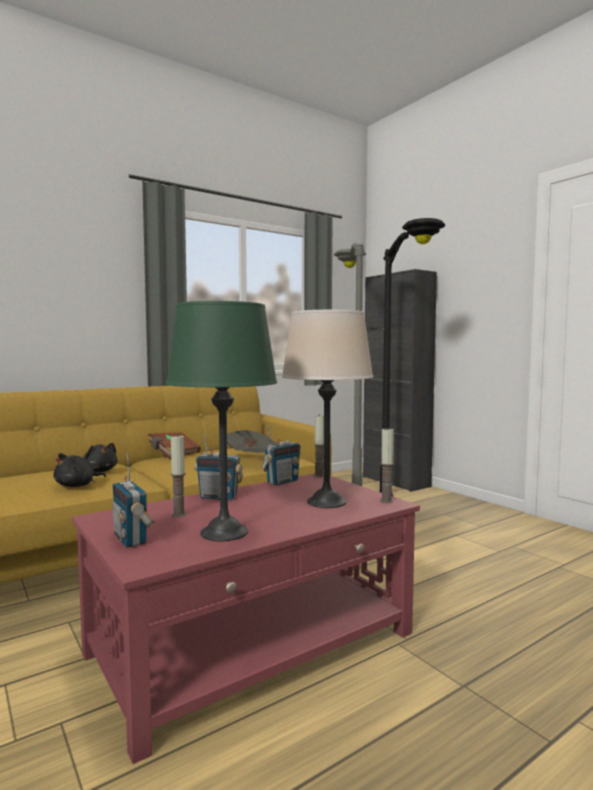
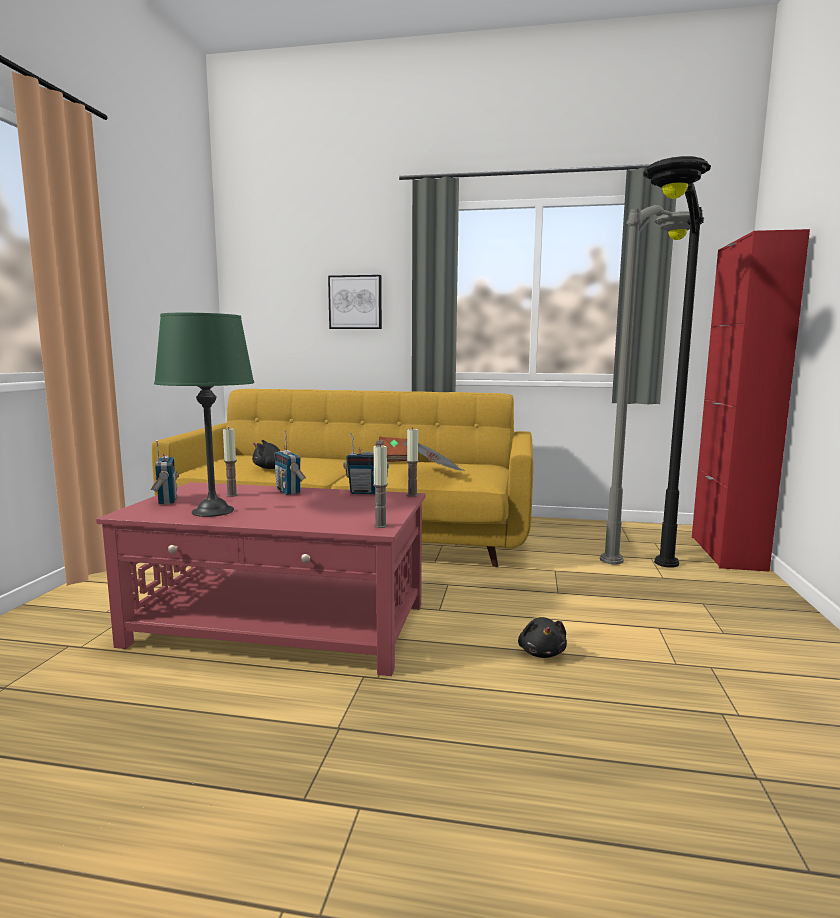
camera: 45 degrees right, 5 degrees up
(74, 294) = (355, 302): none -> picture
(99, 471) = (309, 462): black plush toy -> black plush toy (541, 652)
(131, 539) = (166, 501): radio -> radio turned 150 degrees clockwise
(326, 502) = (337, 513): beige table lamp -> none
(395, 481) = (727, 553): black cabinet -> red cabinet

